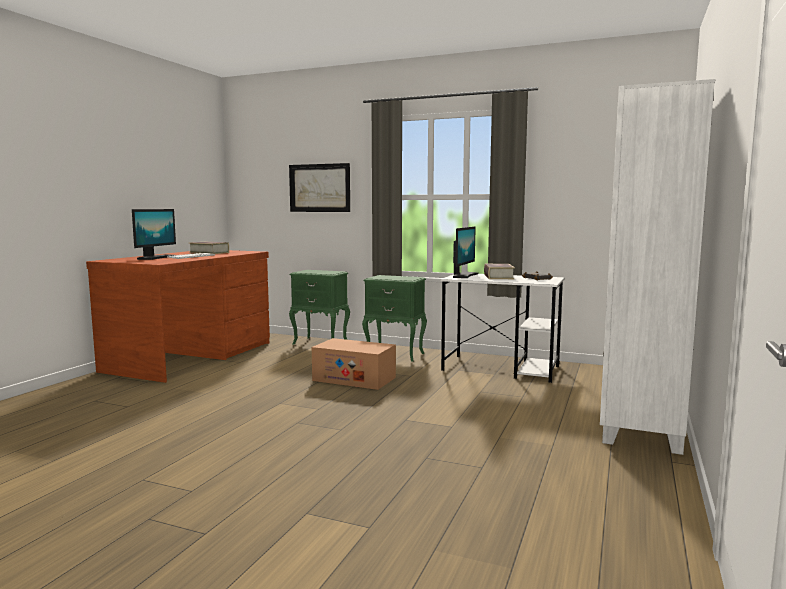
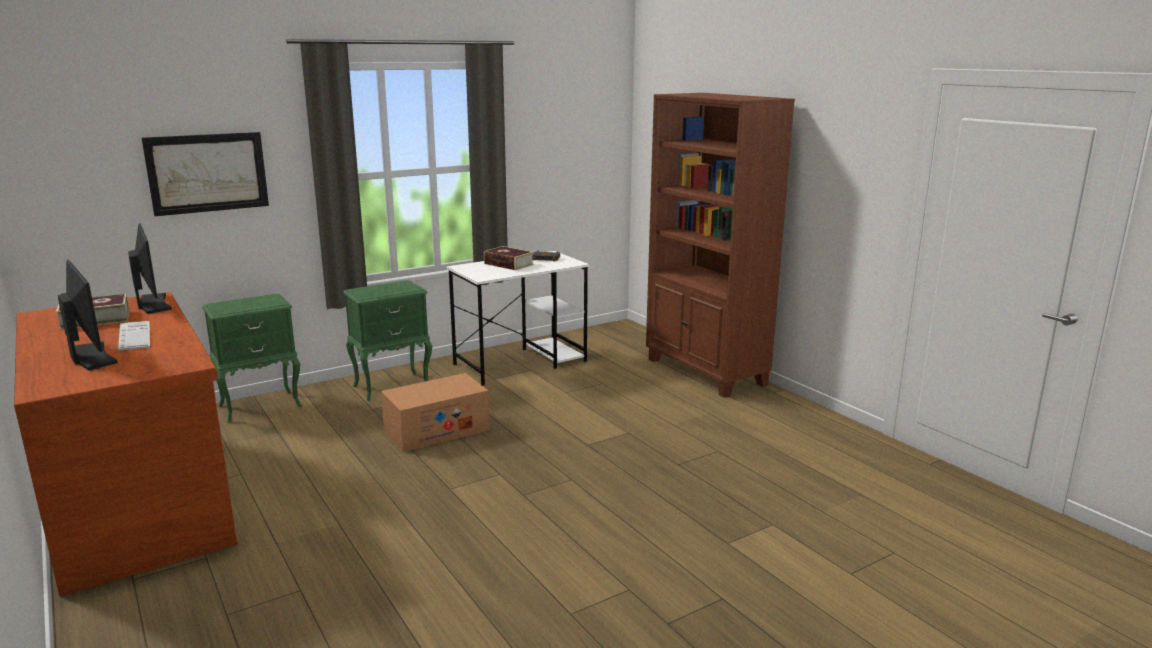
camera: 55 degrees left, 10 degrees up
(464, 275) = (474, 270): monitor -> monitor (153, 304)
(639, 423) = (705, 372): white bookcase -> brown bookcase

